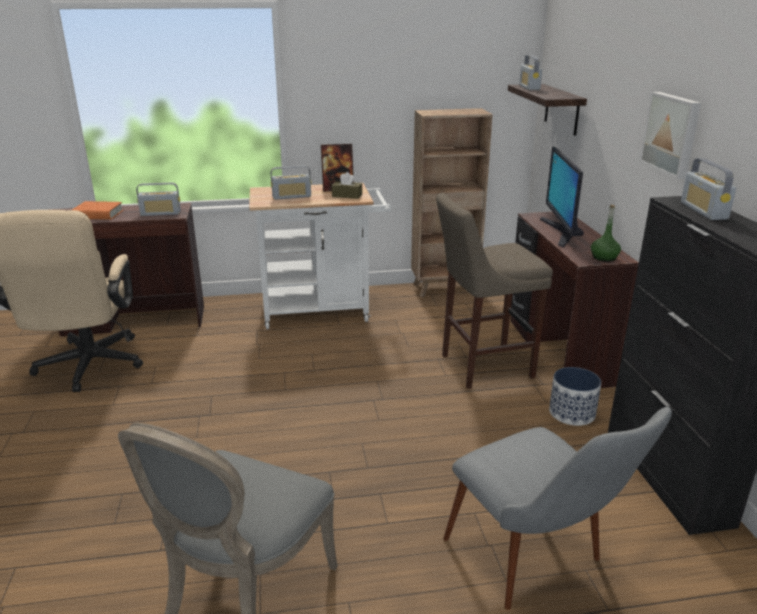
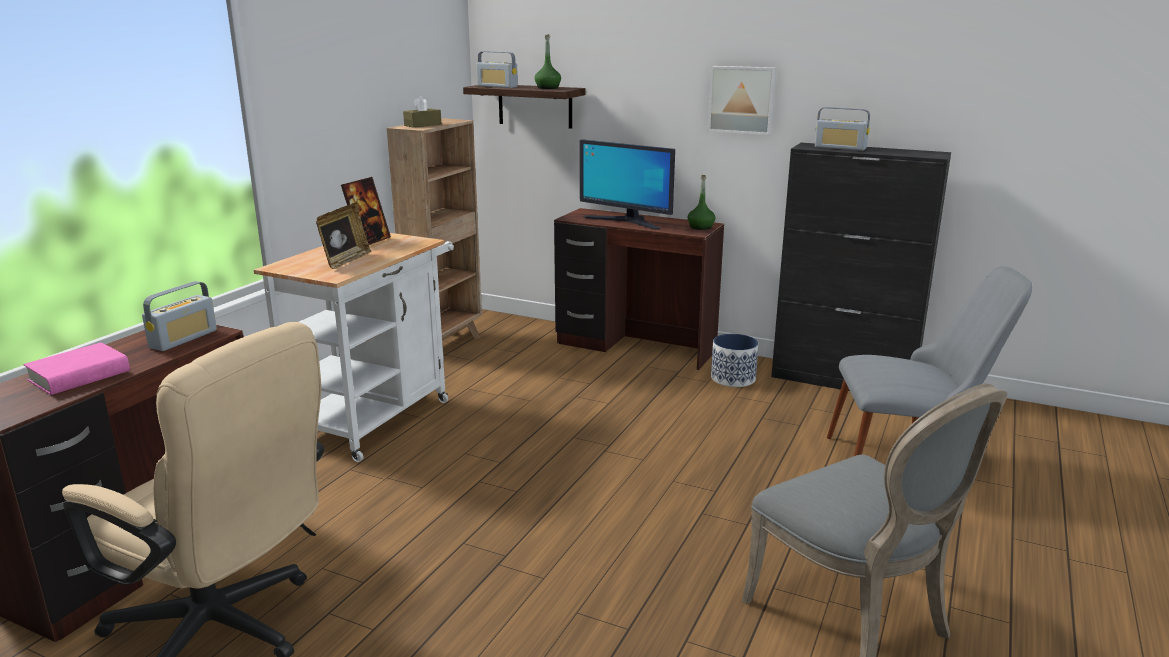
camera: 55 degrees left, 5 degrees down
(98, 215) = (79, 376): orange book -> pink book
(292, 196) = (345, 261): radio -> picture frame
(347, 195) = (401, 243): brown tissue box -> brown tissue box (423, 125)
(482, 366) = (616, 383): beige stool -> none
(554, 94) = (547, 88): none -> green bottle

